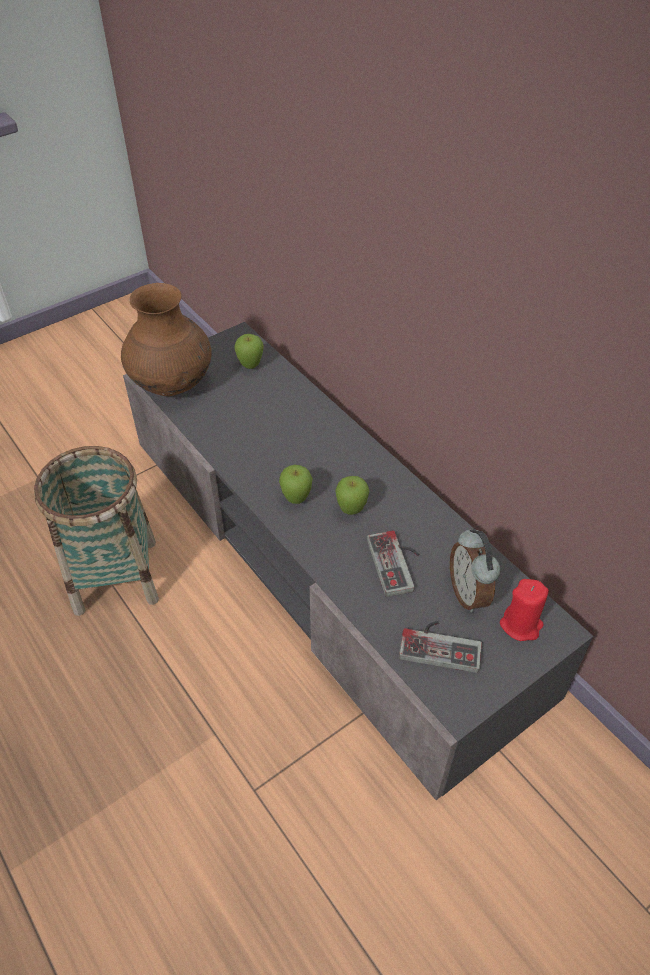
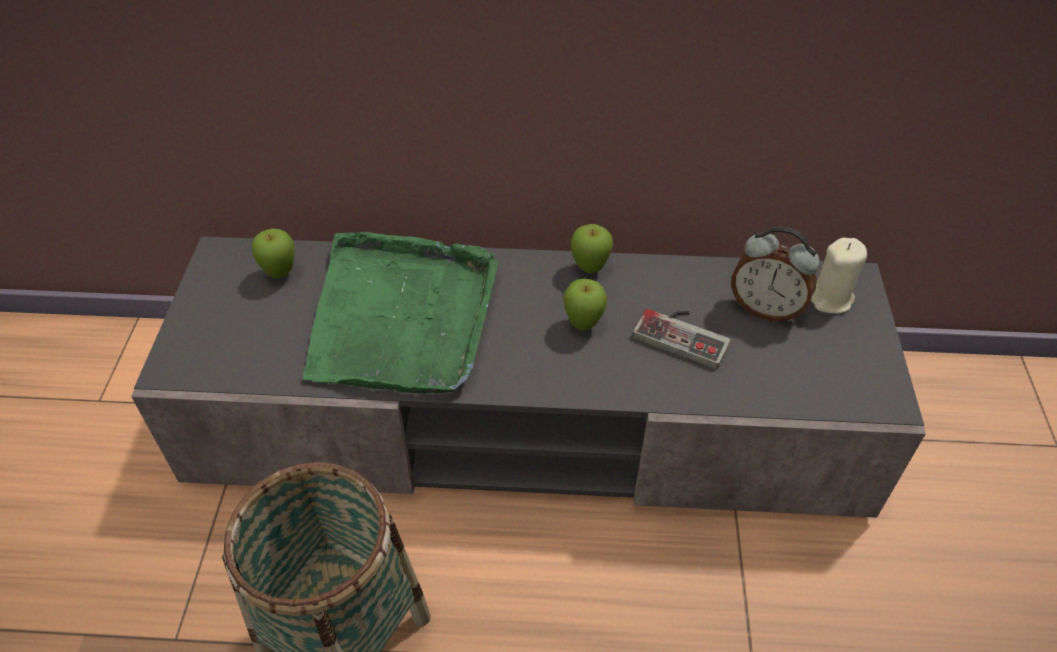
camera: 50 degrees left, 0 degrees up
(172, 385) = (216, 358): brown vase -> none
(272, 431) = (402, 317): none -> green tray
(296, 500) = (523, 358): apple -> apple (589, 269)
(440, 644) = (807, 365): game controller -> none
(521, 625) = (830, 298): red candle -> beige candle

